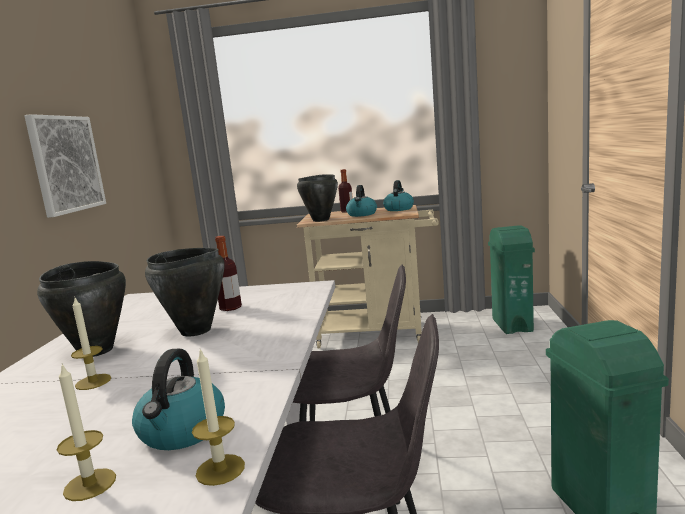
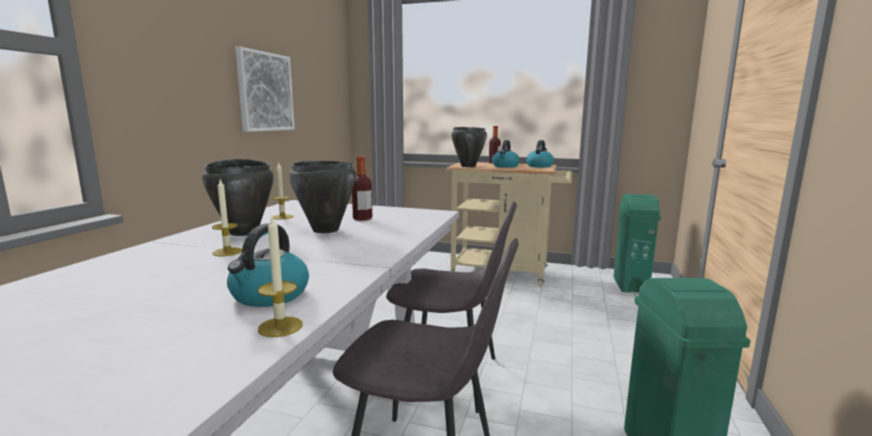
camera: 10 degrees right, 0 degrees up
(90, 484) = (177, 318): candle -> candle (282, 217)

